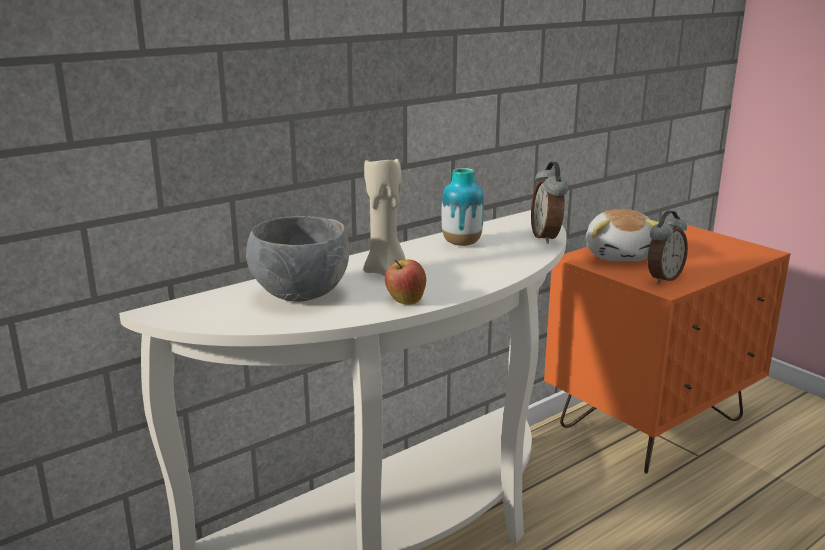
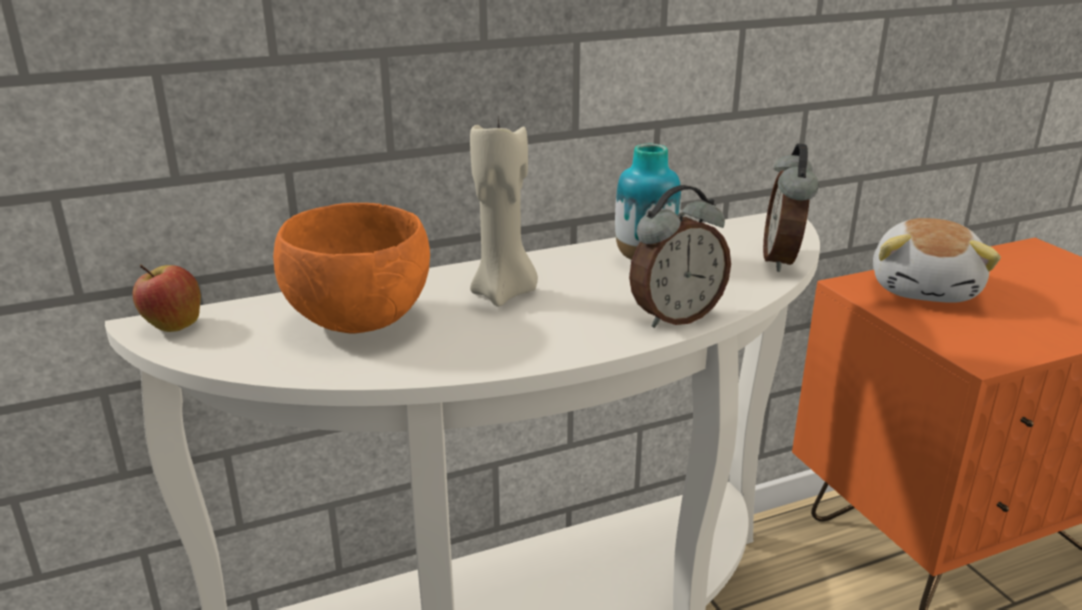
camera: 15 degrees right, 5 degrees up
(300, 294) = (357, 320): grey bowl -> orange bowl
(405, 301) = (499, 353): apple -> apple (172, 326)
(663, 278) = (982, 337): alarm clock -> alarm clock (675, 317)

